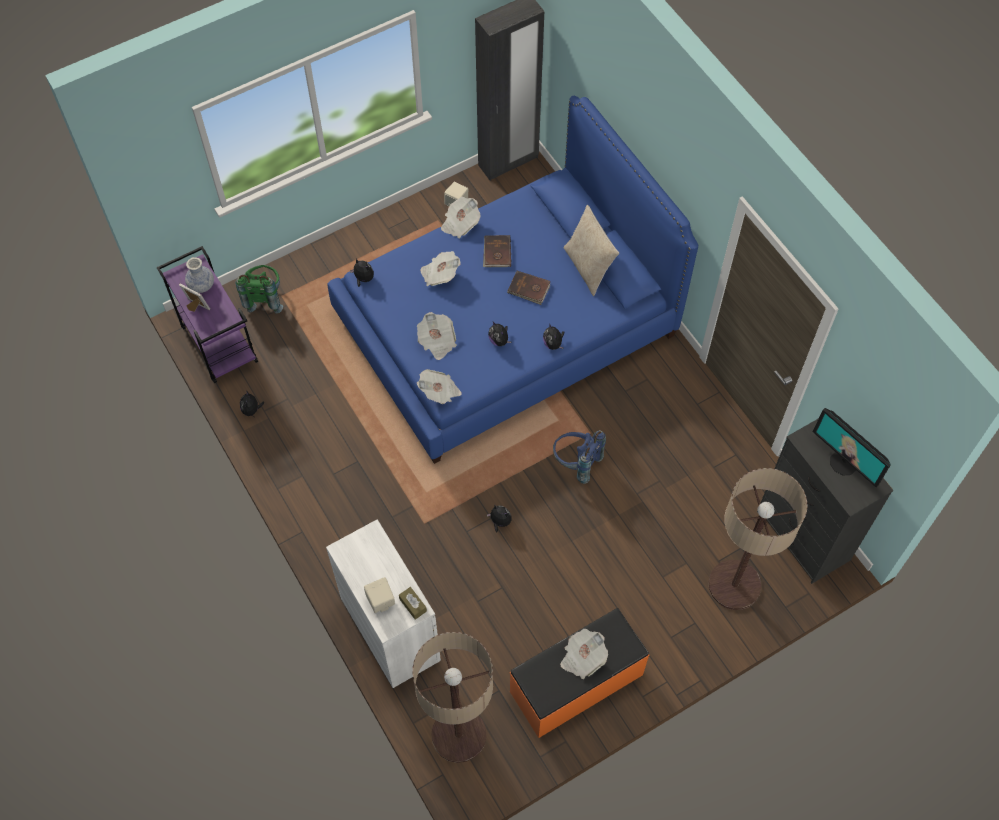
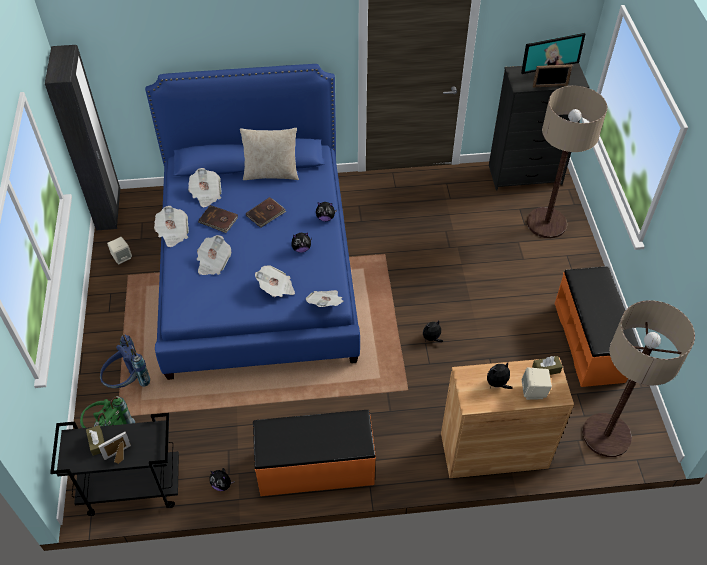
camera: 65 degrees left, 10 degrees down
(201, 285) = (97, 443): vase -> brown tissue box
(218, 344) = (131, 489): purple cart -> black cart
(300, 478) = (315, 468): none -> orange bench
(363, 279) = (178, 317): plush toy -> plush toy (497, 384)
(390, 629) = (494, 450): white cabinet -> brown cabinet
(576, 463) = (406, 272): blue backpack -> blue backpack (128, 382)
(582, 658) = (599, 305): newspaper -> newspaper (206, 194)
(823, 472) = (550, 86): none -> picture frame

